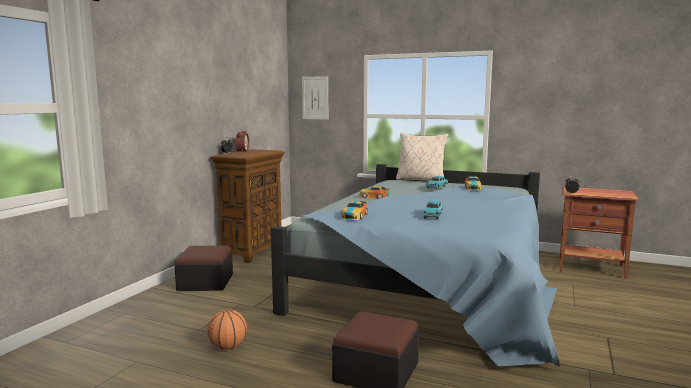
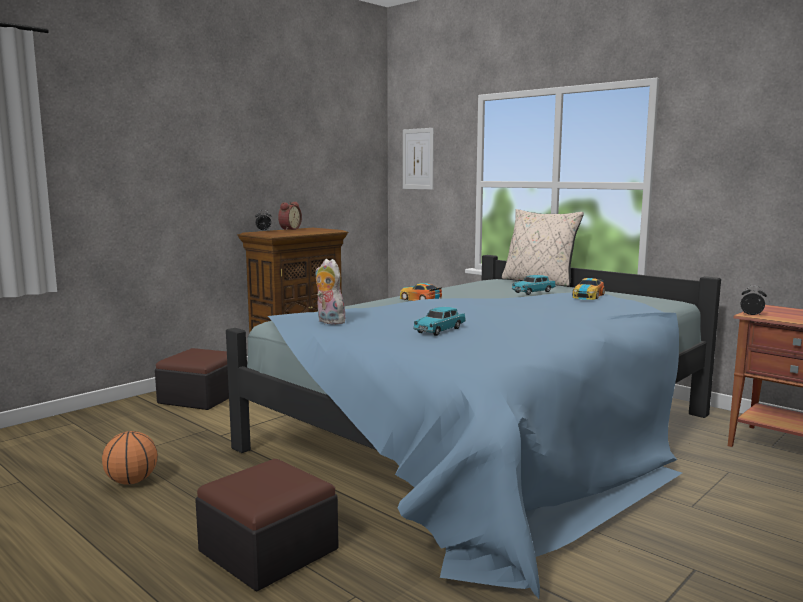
camera: 20 degrees right, 0 degrees up
(354, 216) = (328, 322): toy car -> plush toy

